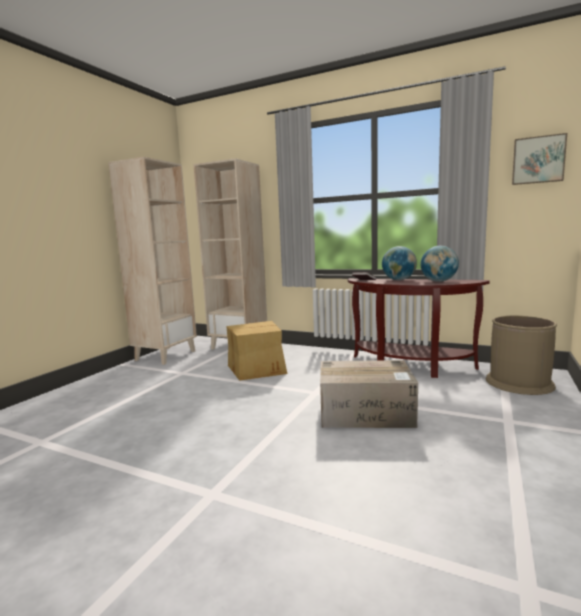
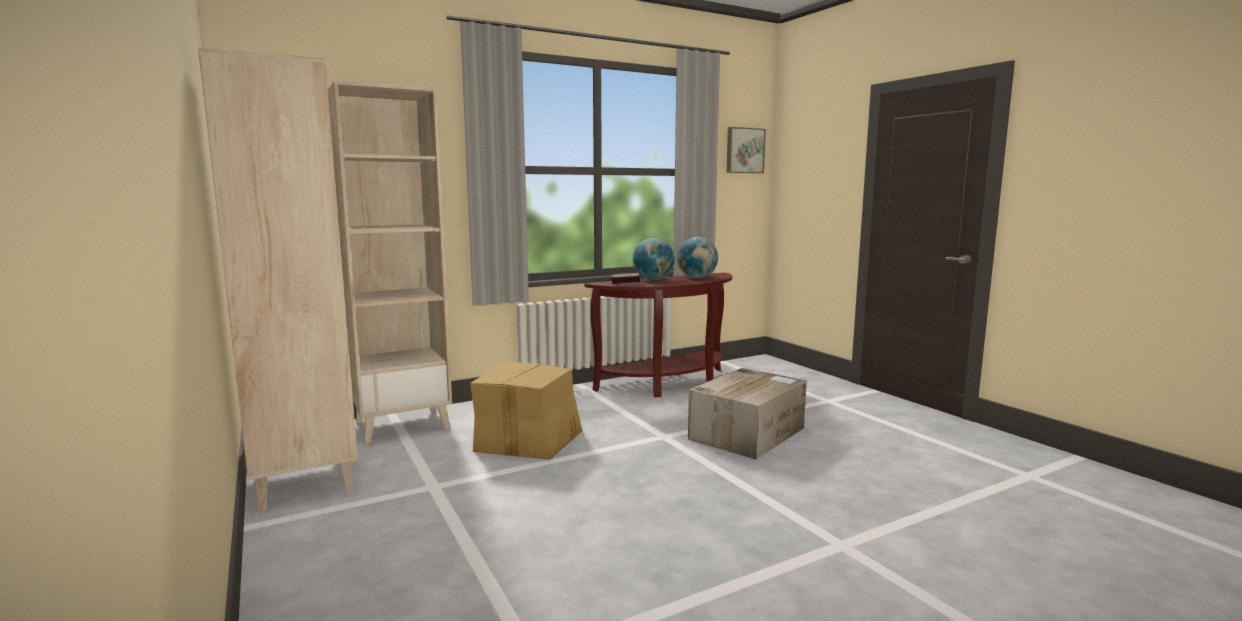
camera: 55 degrees left, 0 degrees up
(519, 383) = (767, 372): brown trash can -> none

